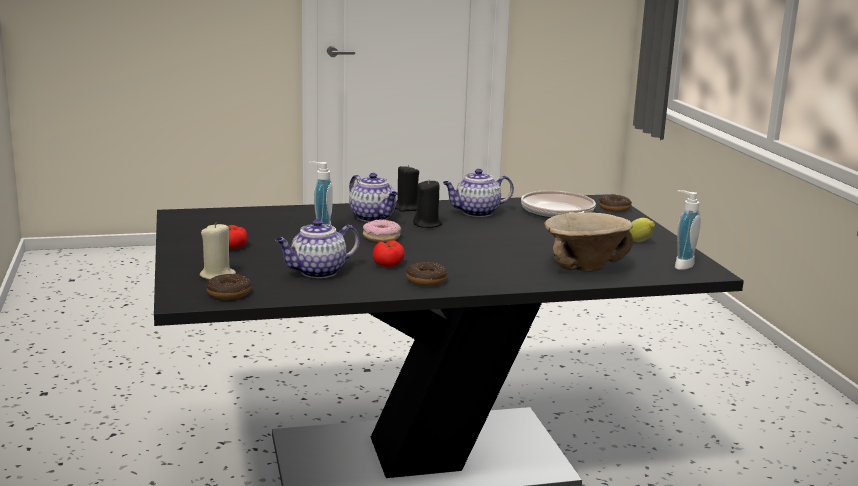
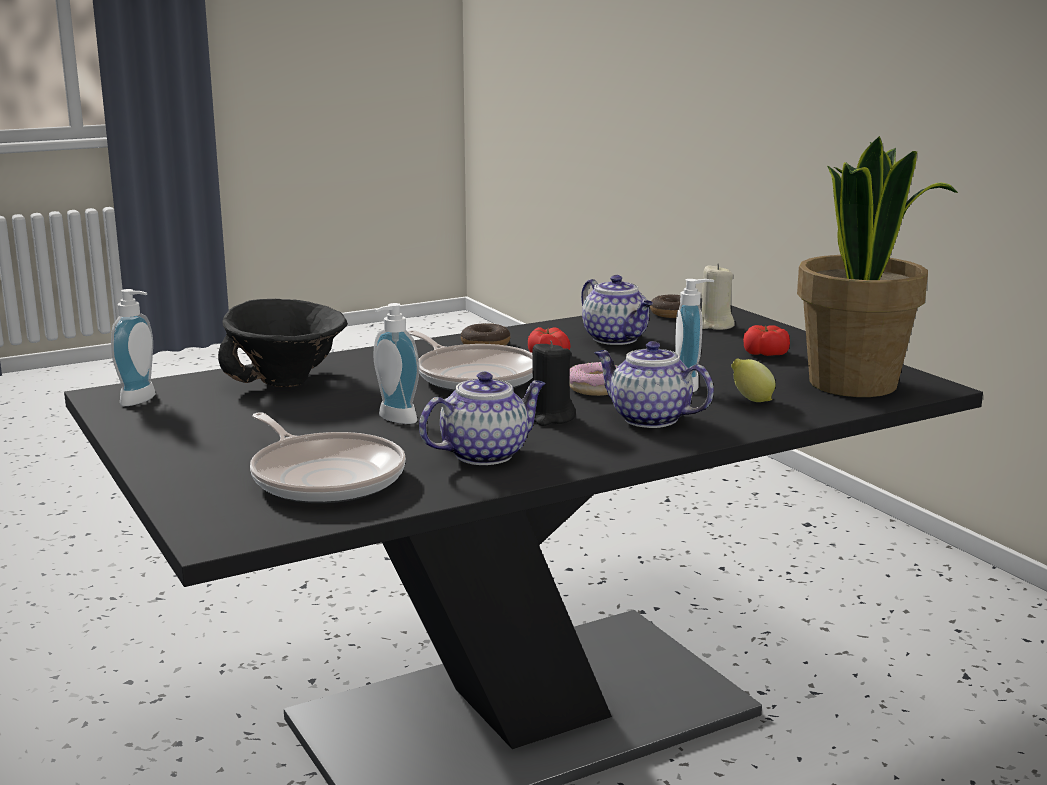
camera: 165 degrees right, 0 degrees up
(220, 220) = (855, 384): none -> potted plant
(317, 272) = (616, 339): teapot -> teapot turned 105 degrees clockwise
(407, 208) = (617, 447): black candle -> none
(454, 254) = (474, 376): none -> frying pan
(518, 234) = (393, 419): none -> soap dispenser
(584, 266) = (289, 381): beige bowl -> black bowl
(614, 208) = (203, 507): donut -> none
(640, 242) = (186, 430): lemon -> lemon (751, 400)

